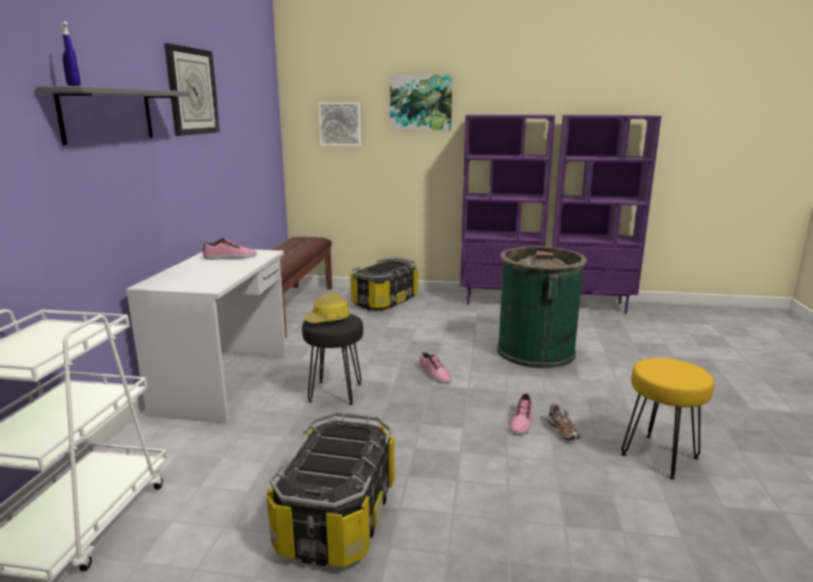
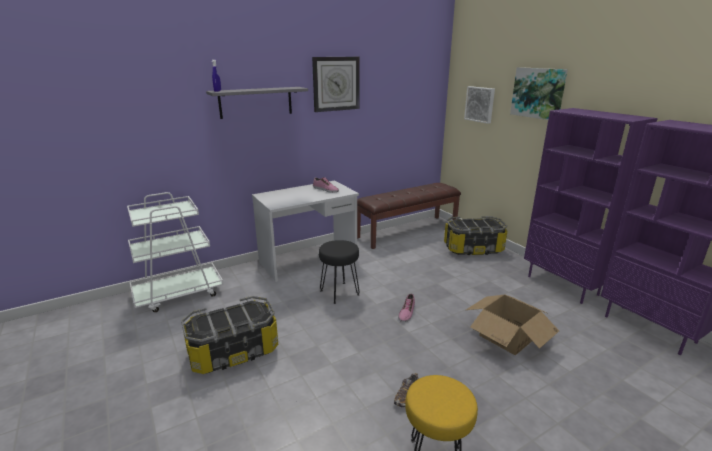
camera: 50 degrees right, 5 degrees up
(328, 320) = (337, 245): hard hat -> none
(521, 421) = (396, 372): shoe -> none
(535, 351) = (507, 336): green trash can -> cardboard box

